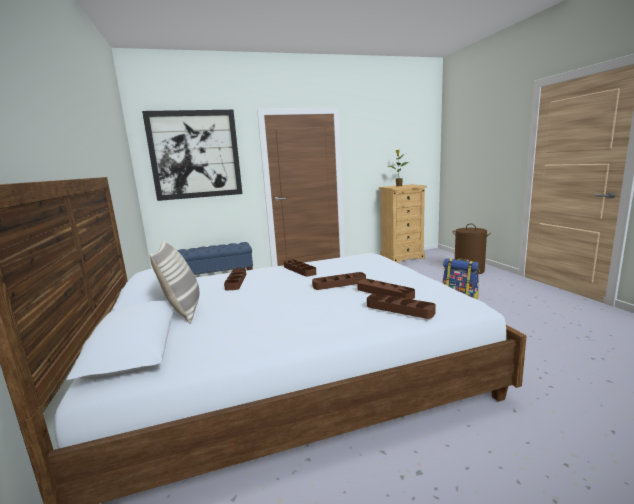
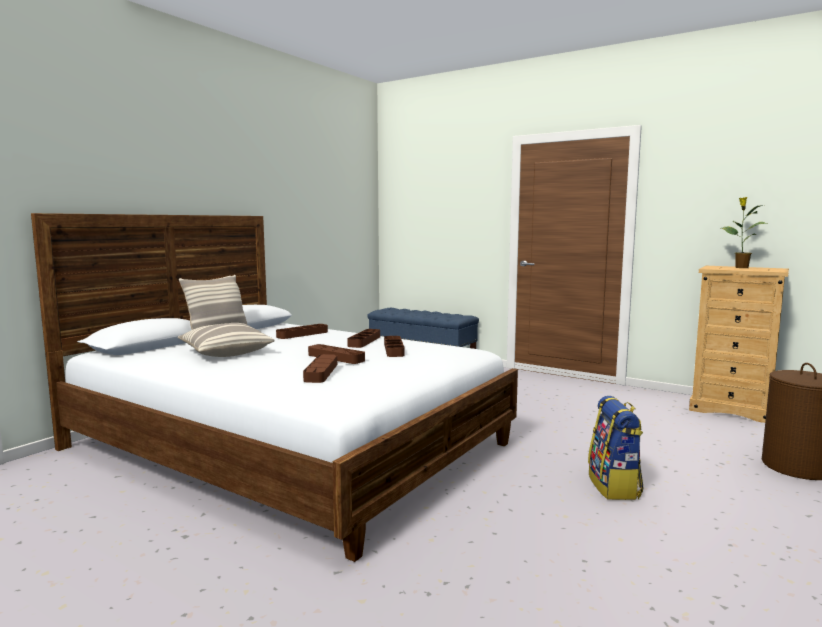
camera: 50 degrees right, 5 degrees down
(195, 155) = (435, 197): picture -> none
(251, 315) = (225, 353): none -> pillow
(399, 309) = (279, 383): brown tray -> brown tray (393, 349)

